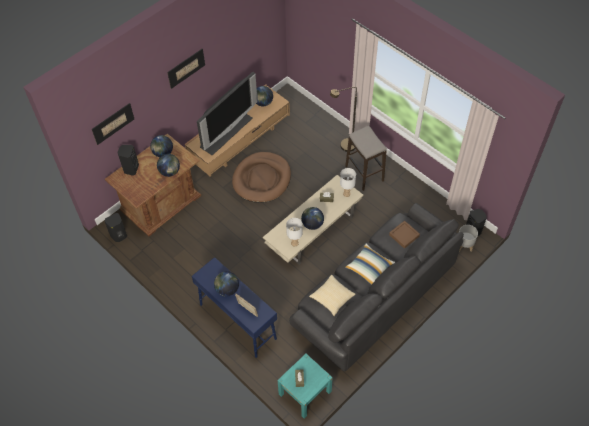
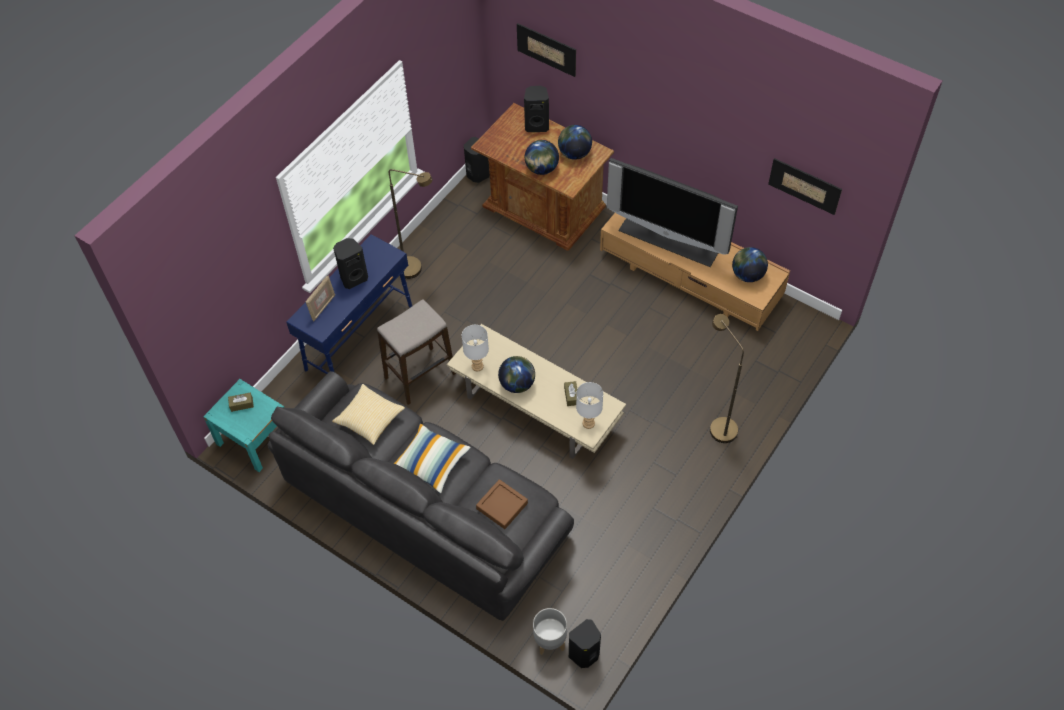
camera: 80 degrees right, 0 degrees up
(186, 68) = (671, 99): picture -> picture (804, 186)
(190, 281) = (416, 269): none -> brown floor lamp
(227, 289) = (353, 278): globe -> black speaker
(262, 179) = (618, 320): brown dog bed -> none
(364, 173) = (669, 464): stool -> stool (420, 376)

